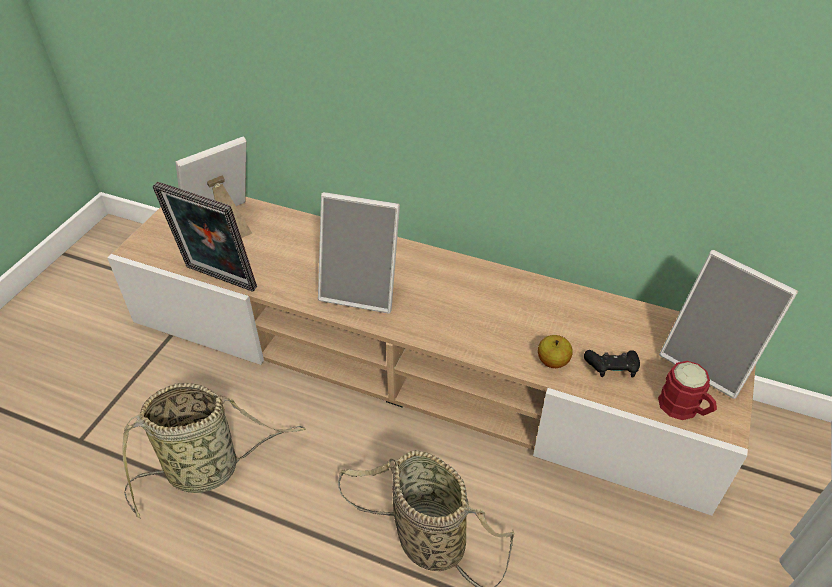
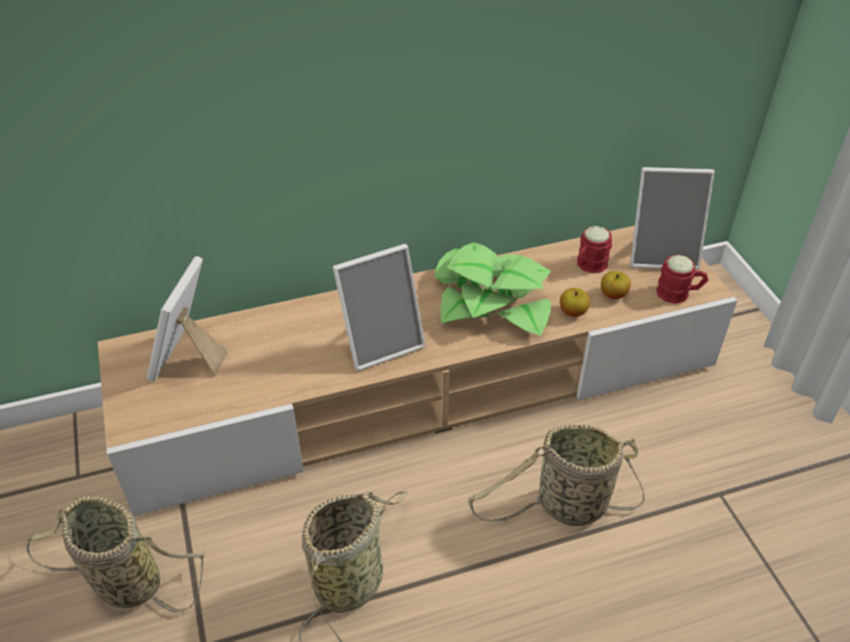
camera: 40 degrees left, 0 degrees up
(86, 362) = (123, 582): none -> basket
(218, 280) = (247, 407): picture frame -> none
(491, 308) = (492, 299): none -> potted plant
(611, 369) = (613, 294): black game controller -> apple
(616, 330) = (588, 266): none -> red mug

